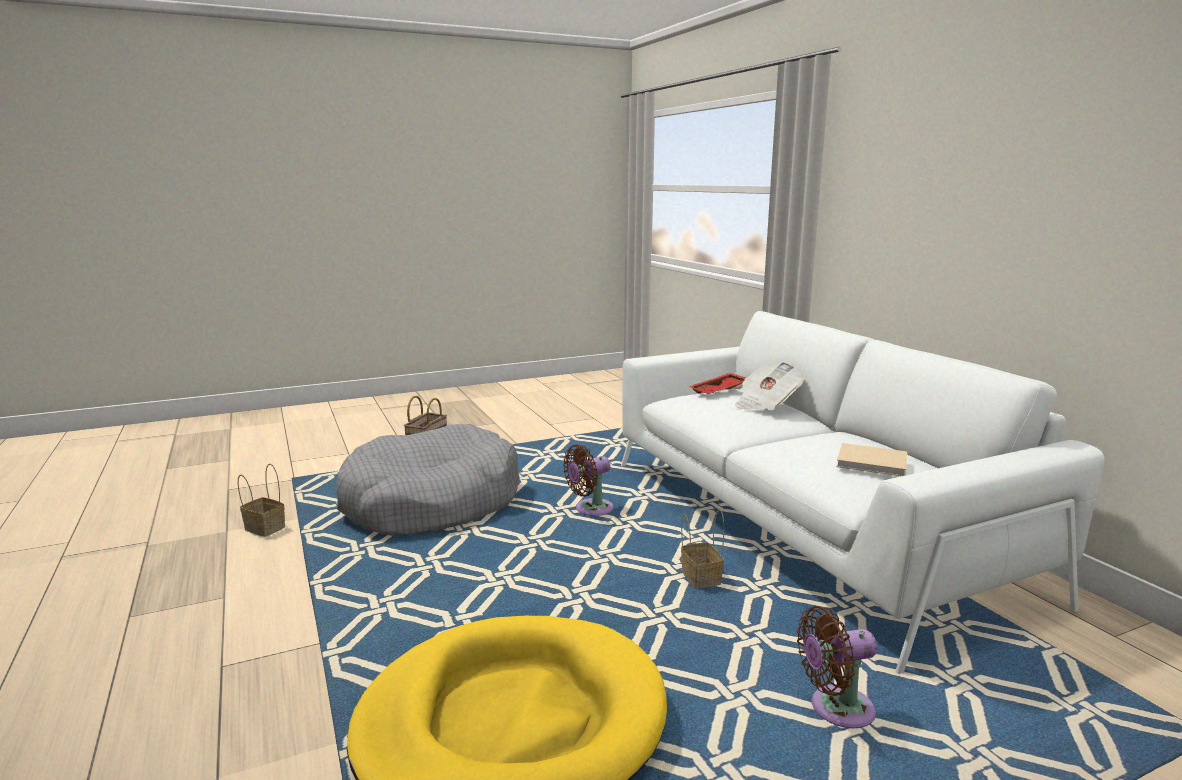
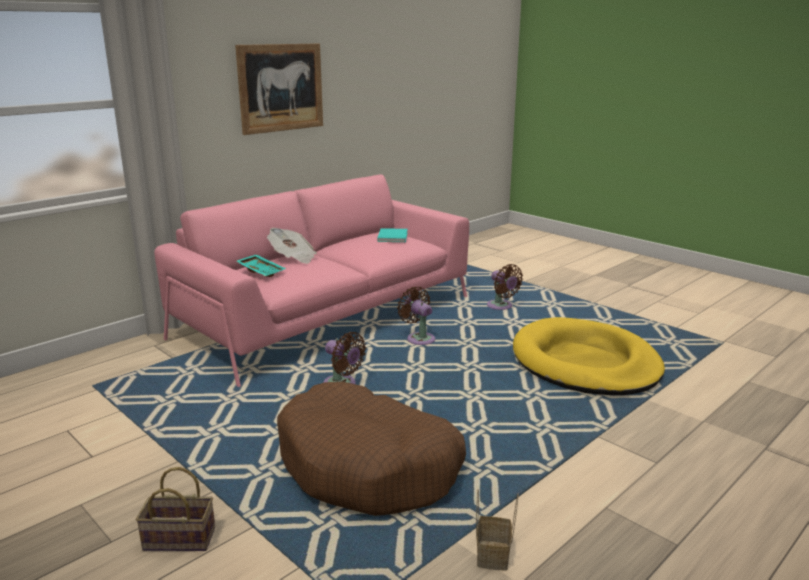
camera: 110 degrees left, 5 degrees up
(431, 502) = (369, 467): grey dog bed -> brown dog bed
(699, 578) = (419, 338): basket -> brown fan
(720, 391) = (262, 271): red tray -> turquoise tray
(803, 524) = (326, 317): white sofa -> pink sofa
(874, 463) = (392, 236): beige book -> turquoise book
(973, 188) = (281, 88): none -> picture

